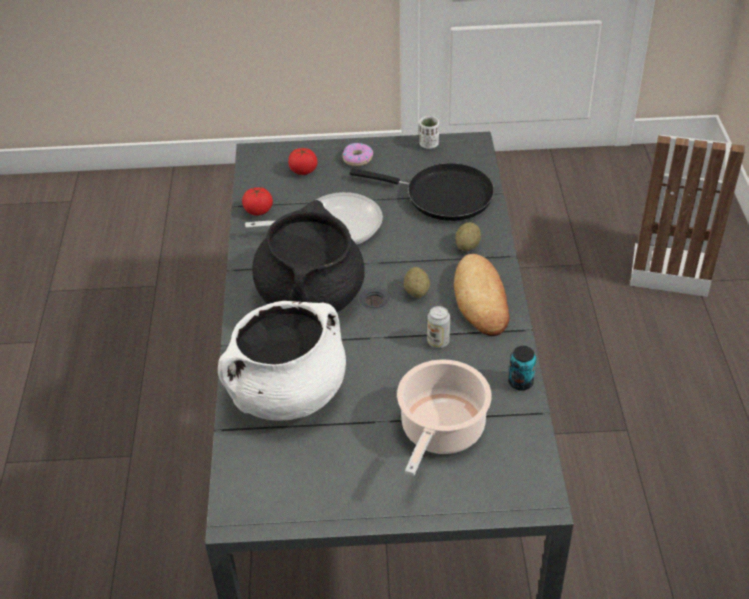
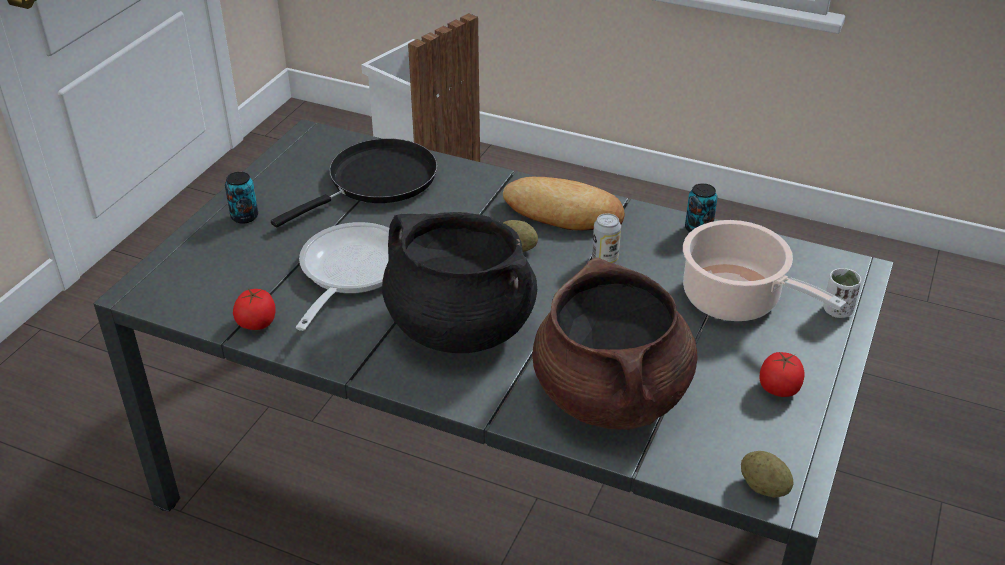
camera: 65 degrees left, 5 degrees down
(287, 394) = (611, 395): white cooking pot -> brown cooking pot
(303, 170) = (219, 263): tomato -> tomato (778, 388)
(357, 158) = (244, 217): donut -> can
(429, 144) = (278, 162): white cup -> white cup (837, 310)
(467, 246) = (473, 193): potato -> potato (763, 487)

